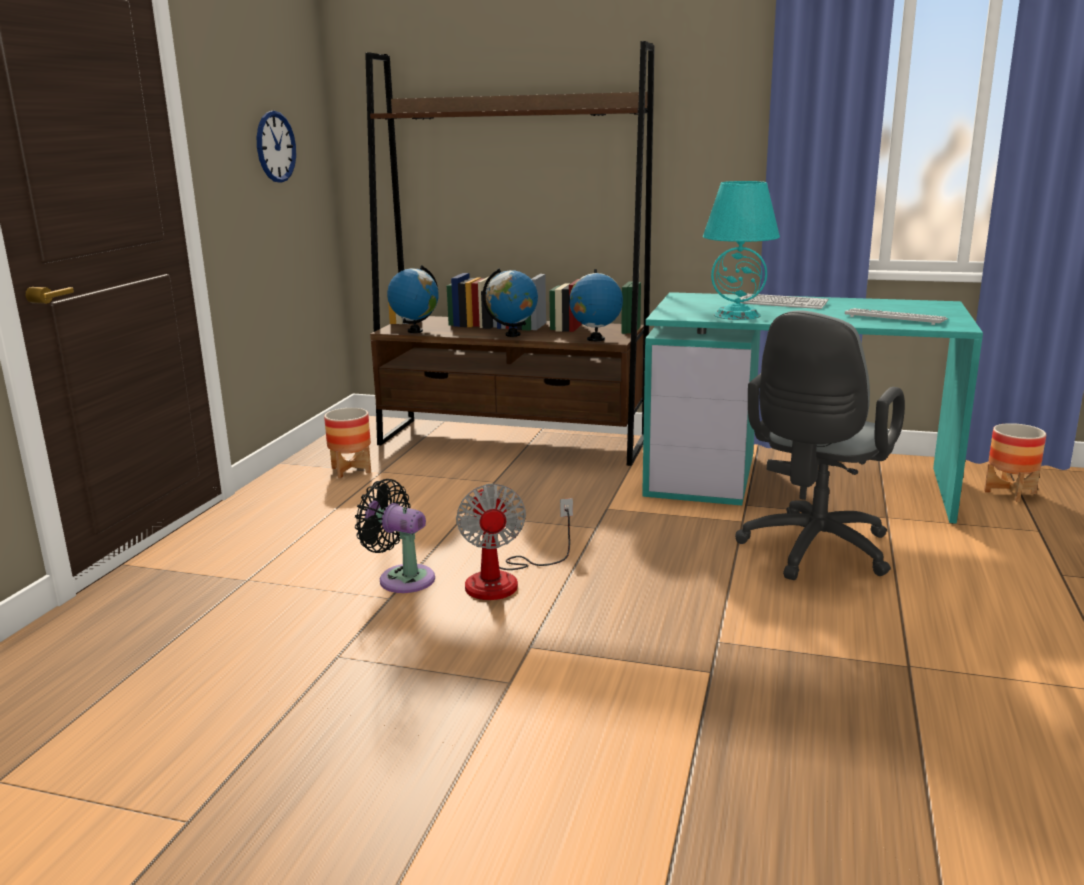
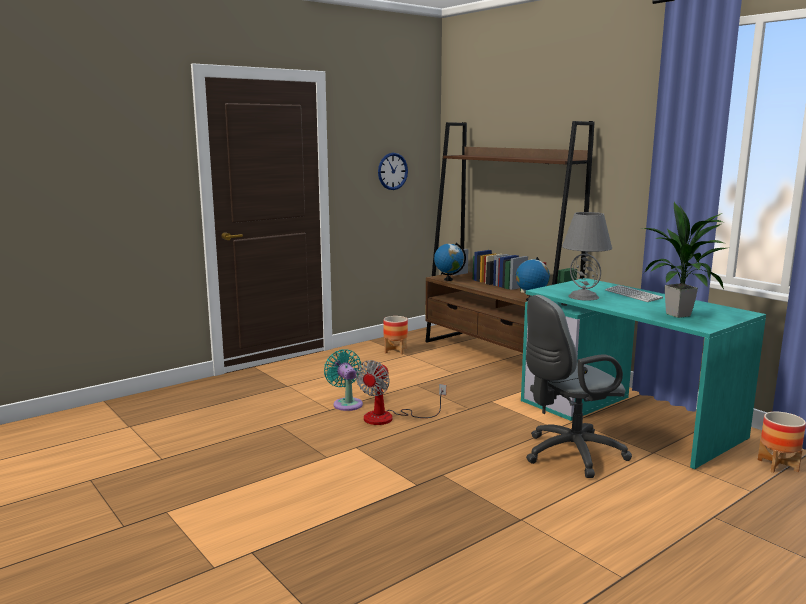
camera: 35 degrees right, 5 degrees down
(402, 578) = (347, 403): black fan -> turquoise fan
(512, 335) = (492, 290): globe -> none
(736, 315) = (583, 296): turquoise table lamp -> grey table lamp
(895, 318) = (678, 315): keyboard -> potted plant

